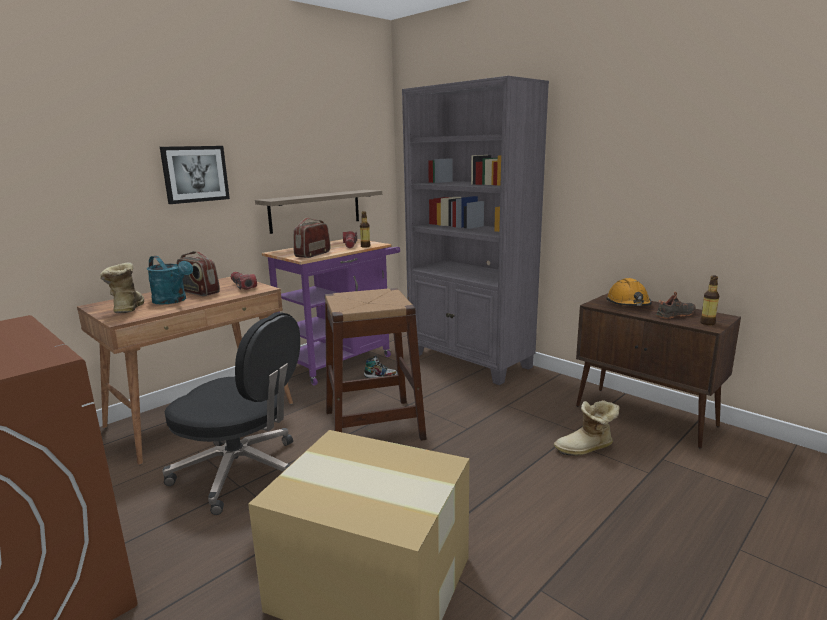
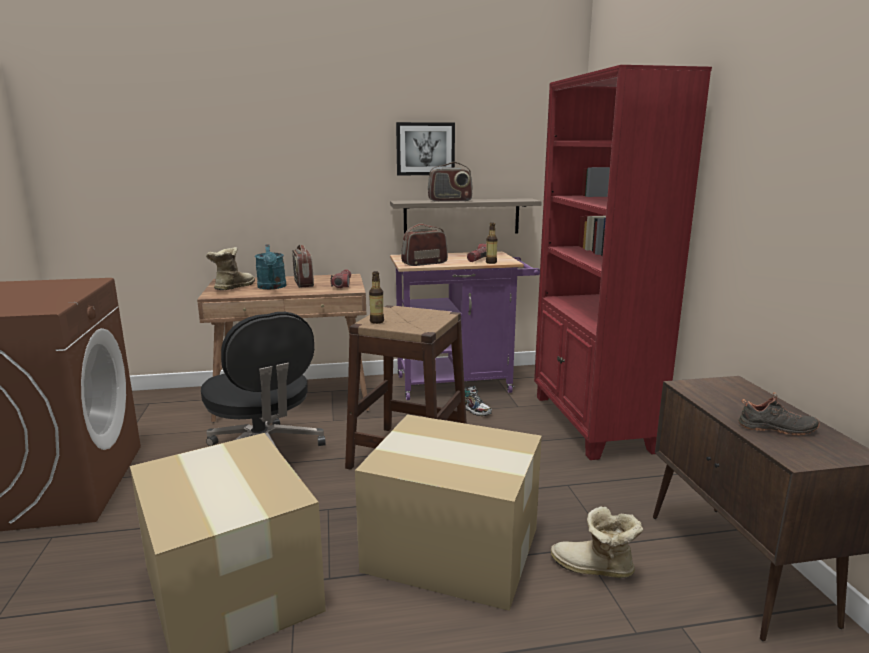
camera: 35 degrees right, 0 degrees up
(195, 174) = (330, 172): picture -> picture (425, 149)
(311, 195) = (450, 200): none -> radio
(470, 361) = (592, 423): grey bookcase -> red bookcase
(496, 475) = (454, 550): none -> cardboard box
(628, 304) = (736, 396): orange hard hat -> none
(707, 323) = (804, 453): bottle -> bottle (377, 321)

